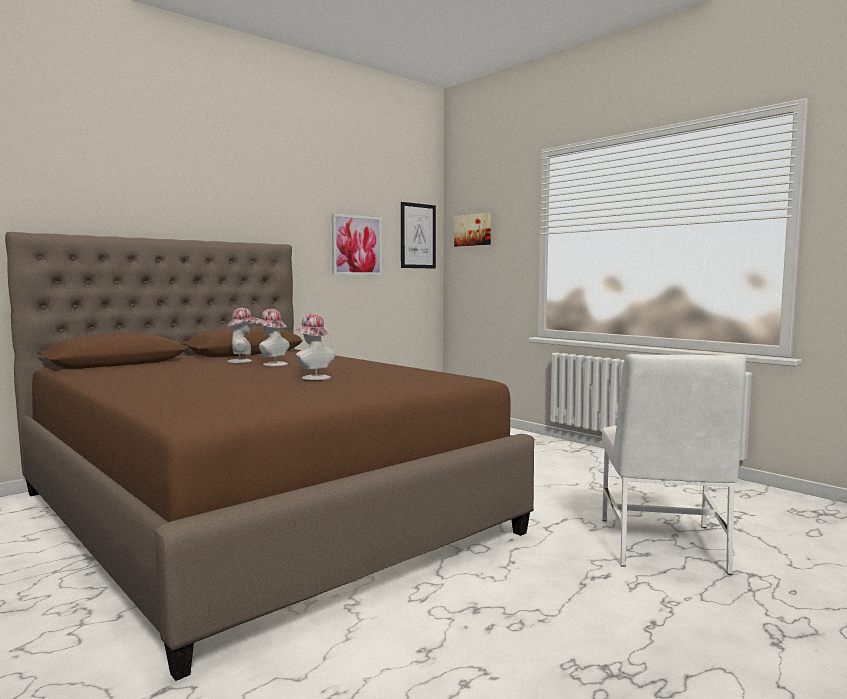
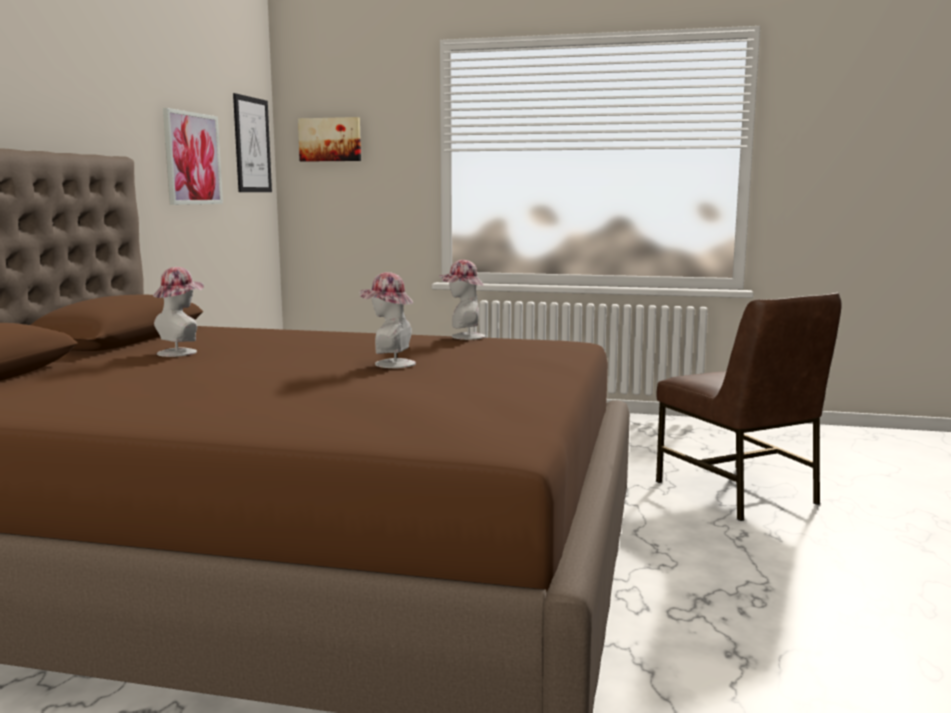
camera: 35 degrees left, 5 degrees up
(272, 364) = (248, 351): hat -> hat (463, 336)
(663, 545) = (738, 493): white chair -> brown chair

